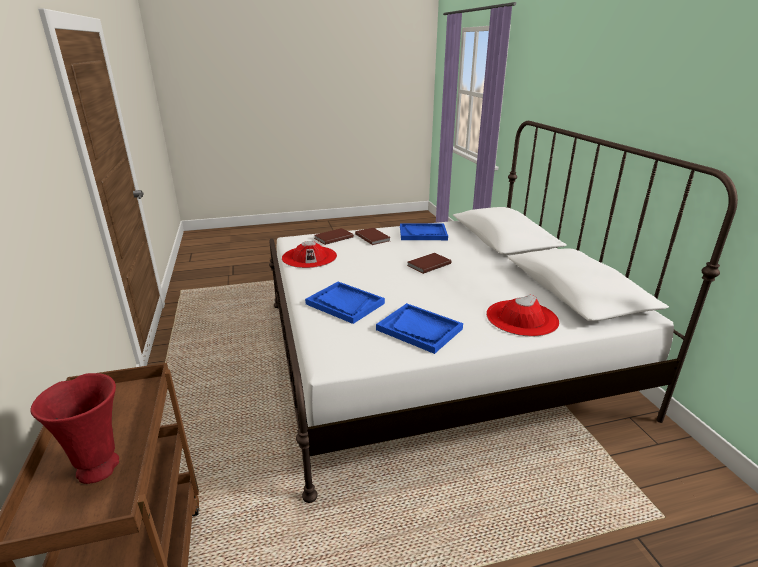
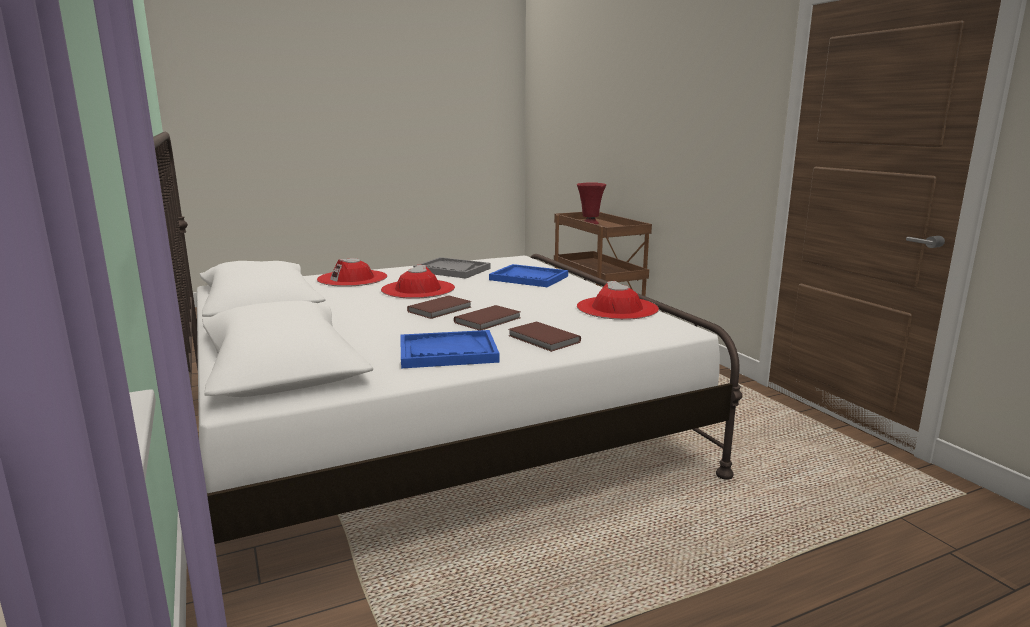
camera: 170 degrees right, 10 degrees down
(333, 238) = (616, 335): brown book -> brown book (489, 320)
(419, 329) = (452, 270): blue tray -> grey tray
(449, 292) = (418, 289): none -> red hat

